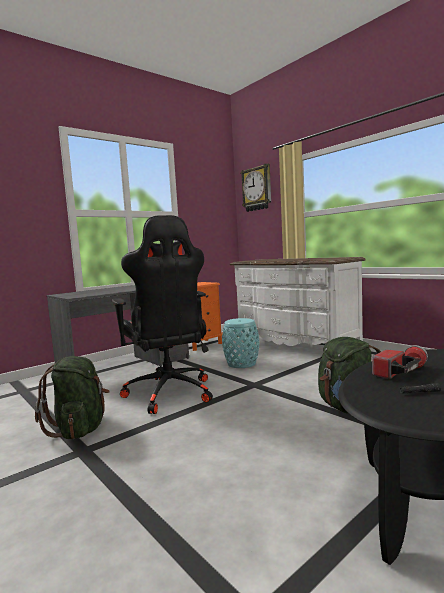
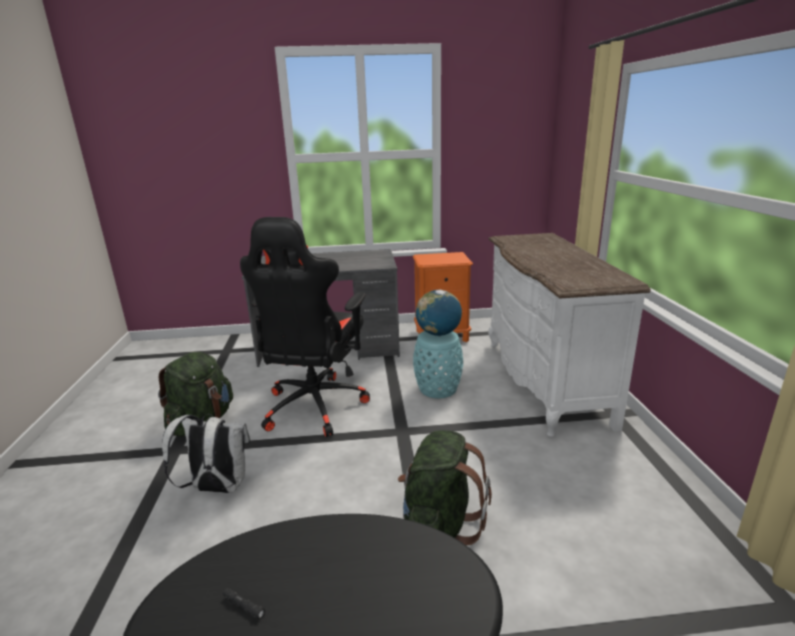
camera: 35 degrees right, 15 degrees up
(169, 452) = (217, 488): none -> white backpack
(238, 320) = (438, 333): none -> globe
(257, 189) = (574, 111): wall clock -> none
(401, 372) = (310, 556): flashlight -> none

